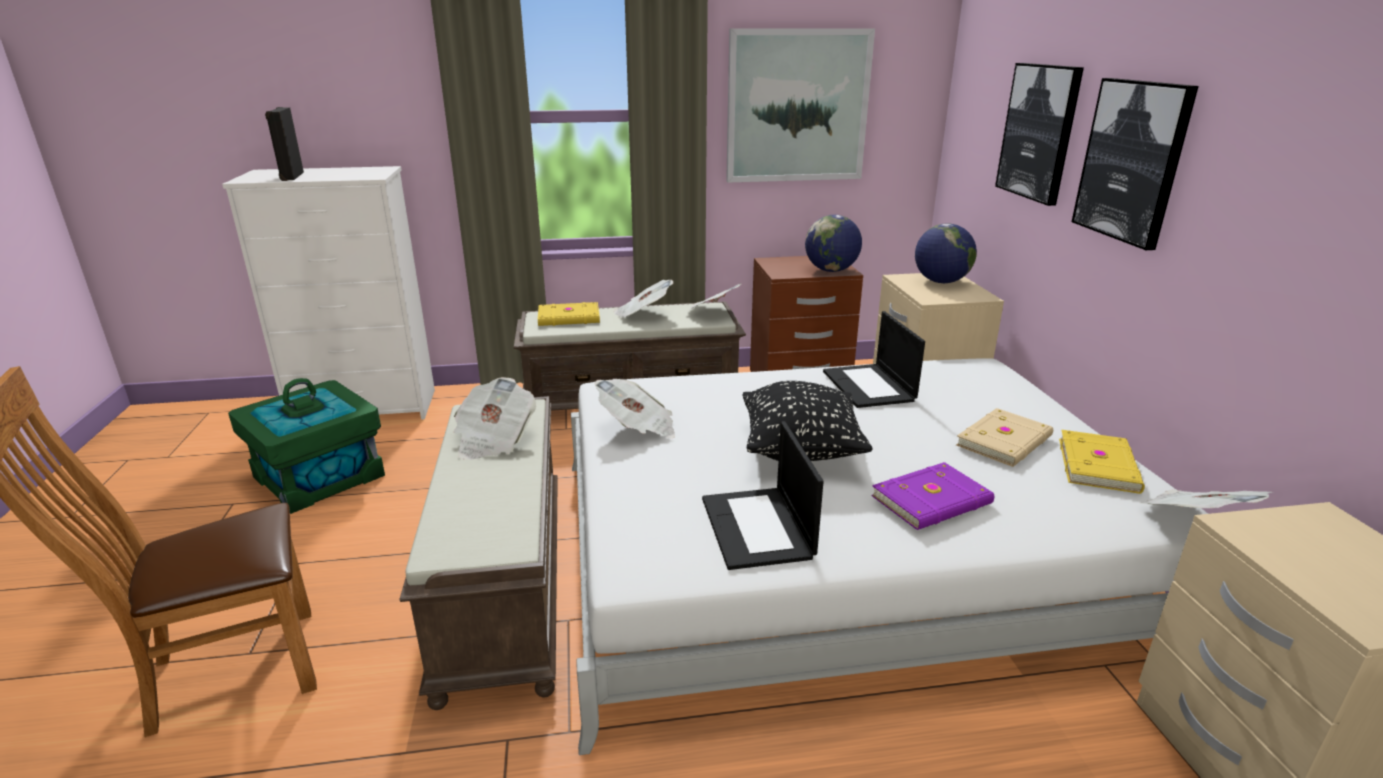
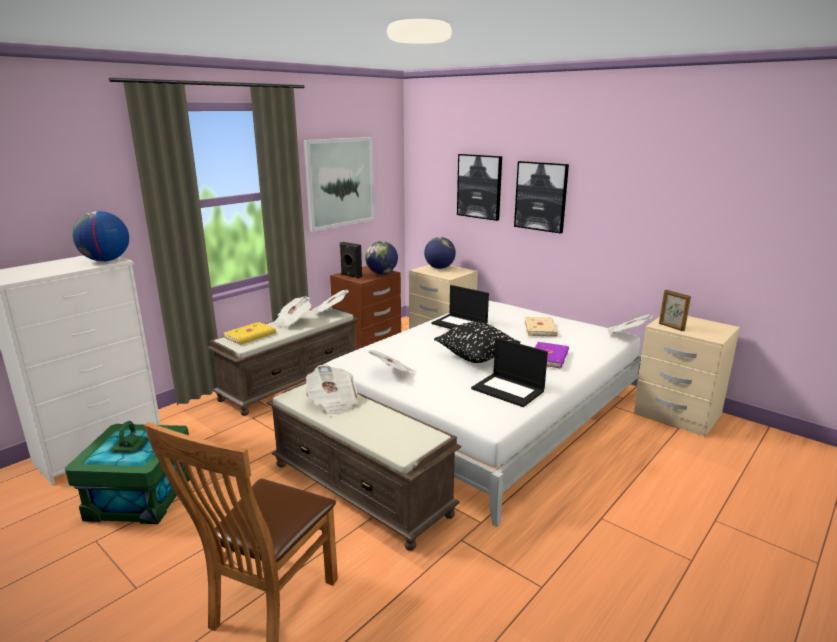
camera: 40 degrees left, 5 degrees down
(291, 176) = (43, 271): black speaker -> black speaker (350, 276)
(366, 175) = (106, 260): none -> globe
(1100, 465) = (579, 326): yellow book -> none
(1267, 543) = (671, 327): none -> picture frame

